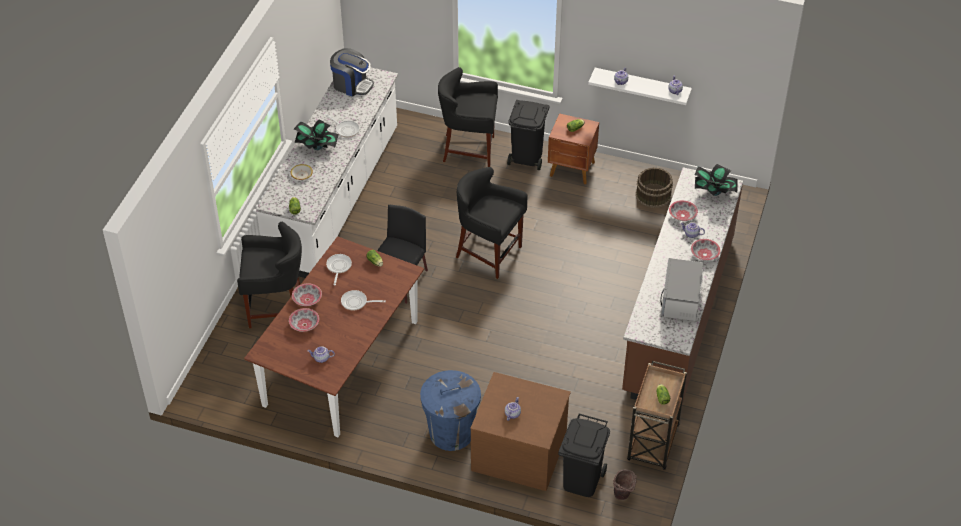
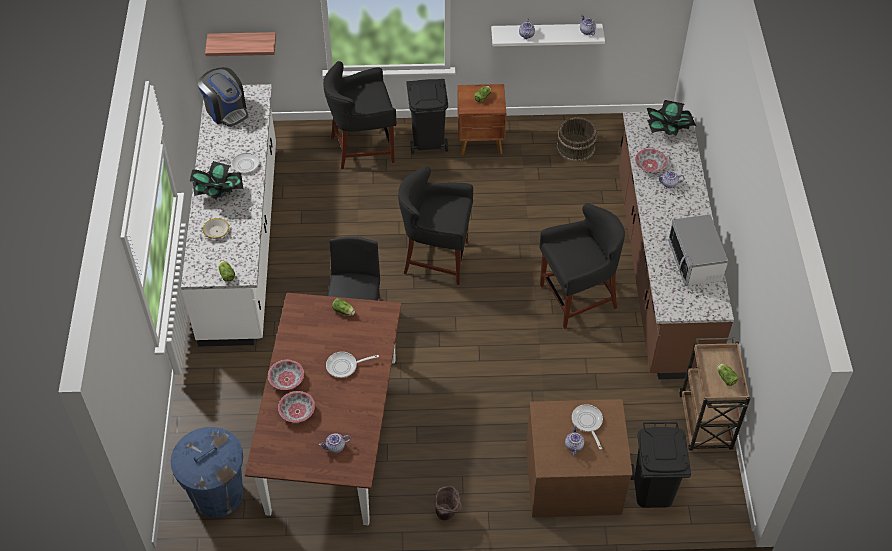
camera: 20 degrees left, 5 degrees up
(275, 308) = (230, 391): black stool -> black stool (577, 299)
(338, 267) = (305, 330): frying pan -> frying pan (587, 423)
(352, 85) = (226, 110): coffee machine -> coffee machine turned 45 degrees clockwise
(386, 33) = (243, 42): none -> shelf
(451, 433) = (490, 479): blue trash can -> blue trash can (217, 494)
(623, 496) = (704, 493): brown bucket -> brown bucket (447, 514)
(705, 254) = (693, 203): bowl -> none

